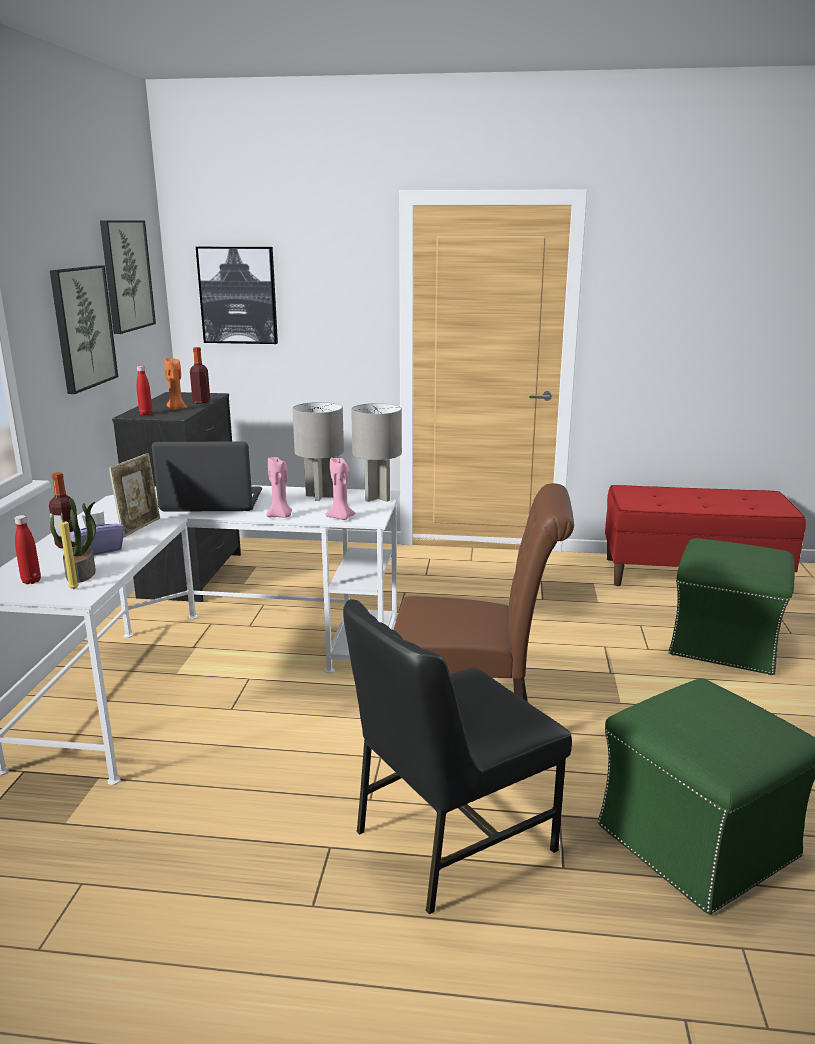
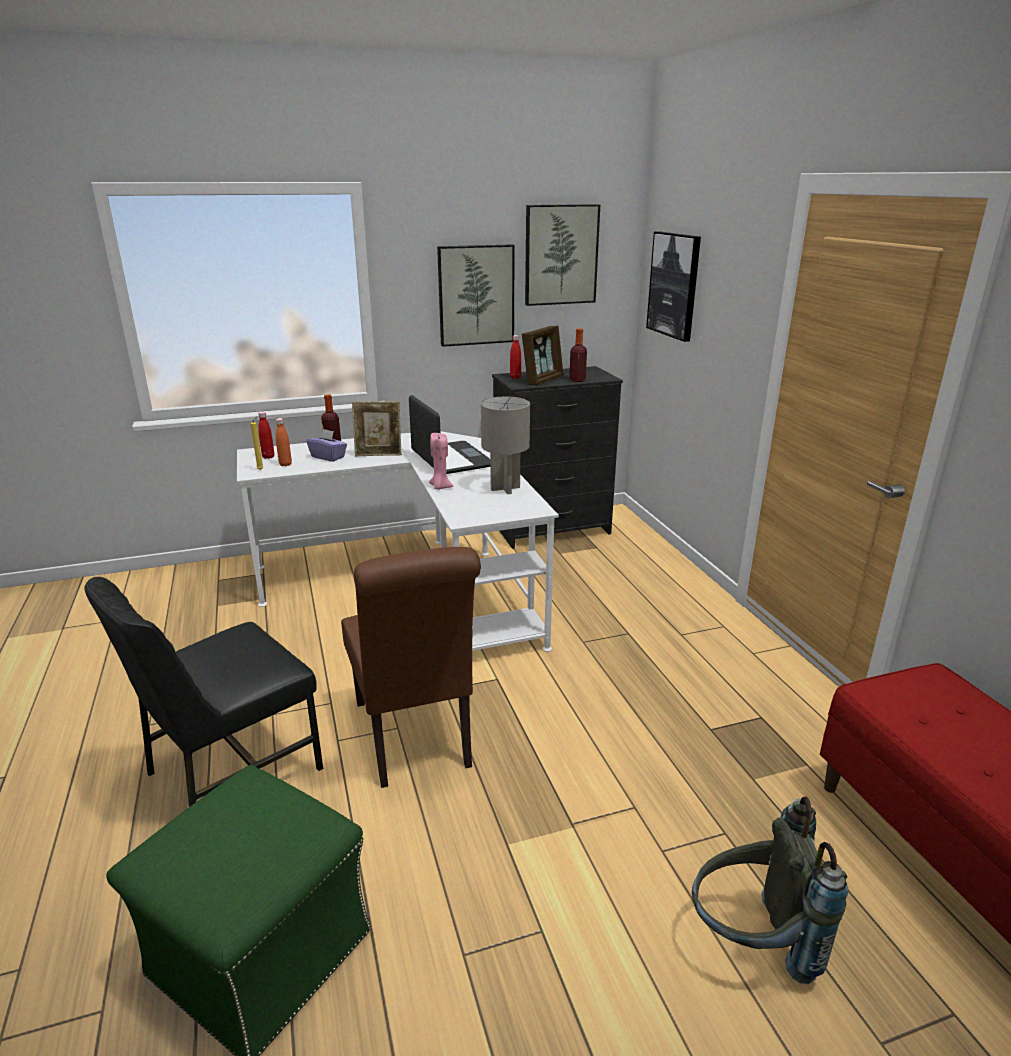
camera: 65 degrees right, 5 degrees up
(81, 574) = (285, 464): potted plant -> orange bottle
(176, 409) = (542, 380): orange candle -> picture frame
(341, 517) = (456, 508): pink candle -> none
(377, 497) = (525, 509): grey table lamp -> none
(450, 839) = (230, 770): black chair -> black chair turned 75 degrees counterclockwise
(725, 644) = (751, 942): green ottoman -> grey backpack

